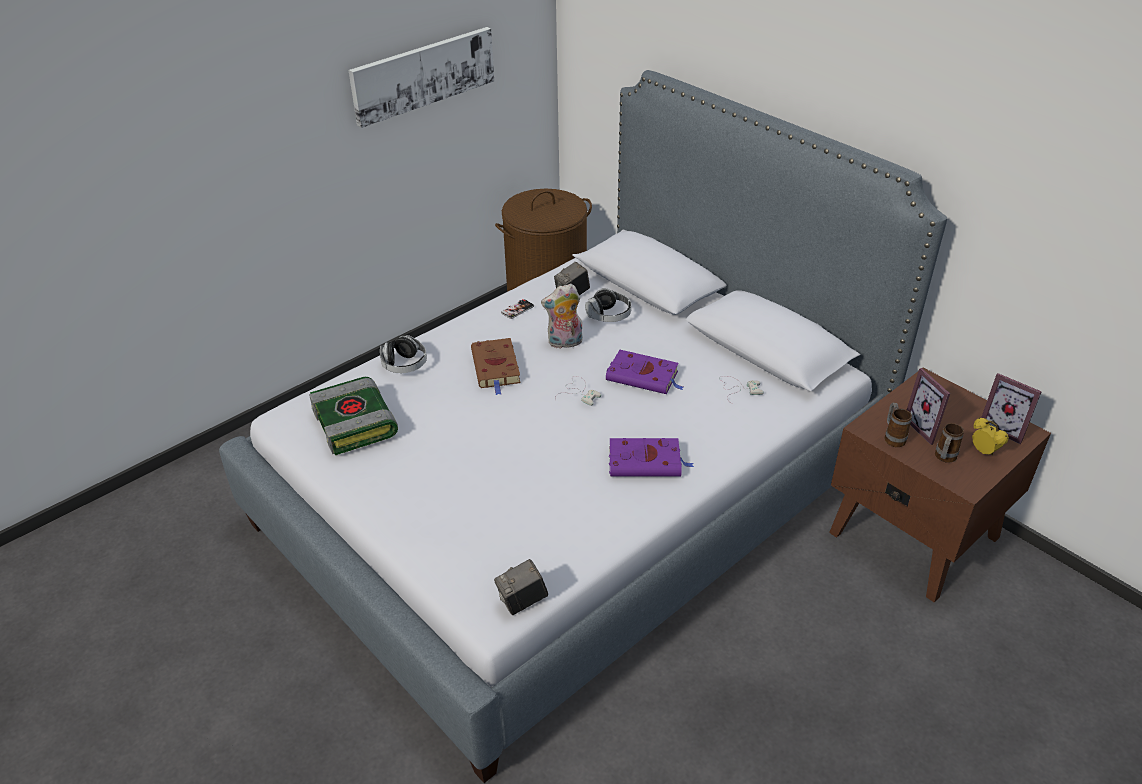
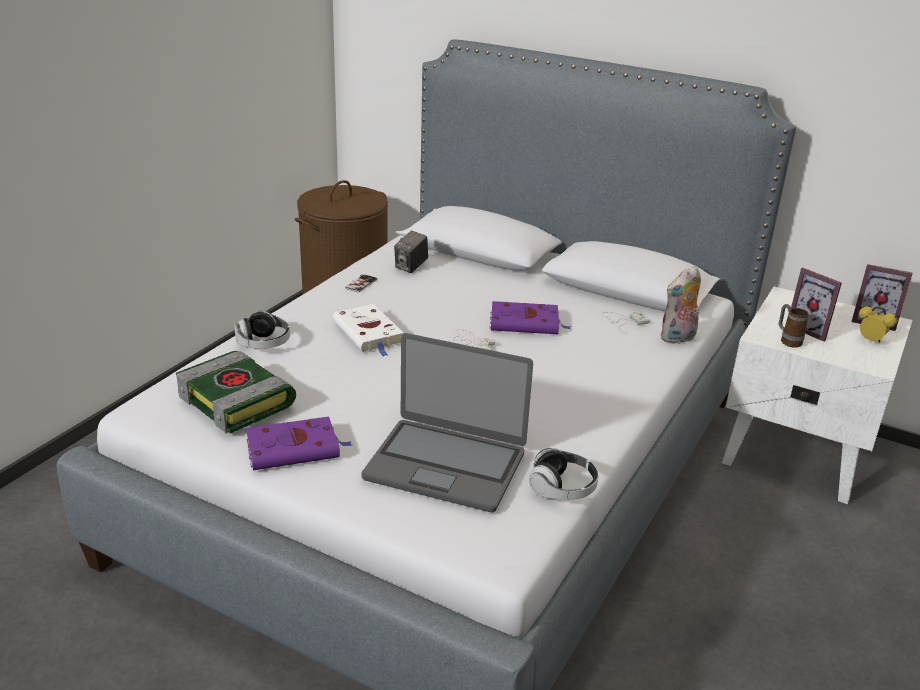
camera: 20 degrees left, 10 degrees down
(423, 74) = (220, 51): picture -> none
(492, 518) = (446, 465): none -> laptop
(496, 368) = (369, 334): brown book -> white book
(522, 601) = (527, 536): camera -> none
(564, 343) = (428, 306): plush toy -> plush toy (678, 338)
(609, 316) = (459, 279): headphones -> headphones (562, 488)
(647, 462) = (576, 391): purple book -> purple book (295, 448)
(915, 536) = (798, 452): brown nightstand -> white nightstand
(944, 458) = (842, 350): mug -> none

